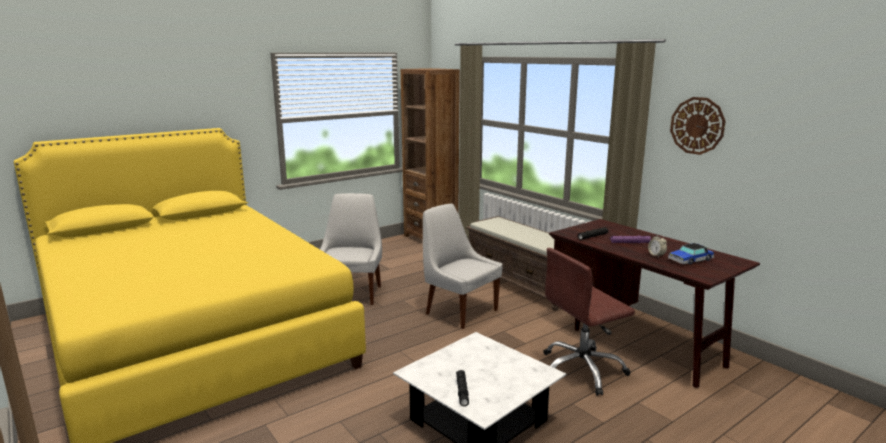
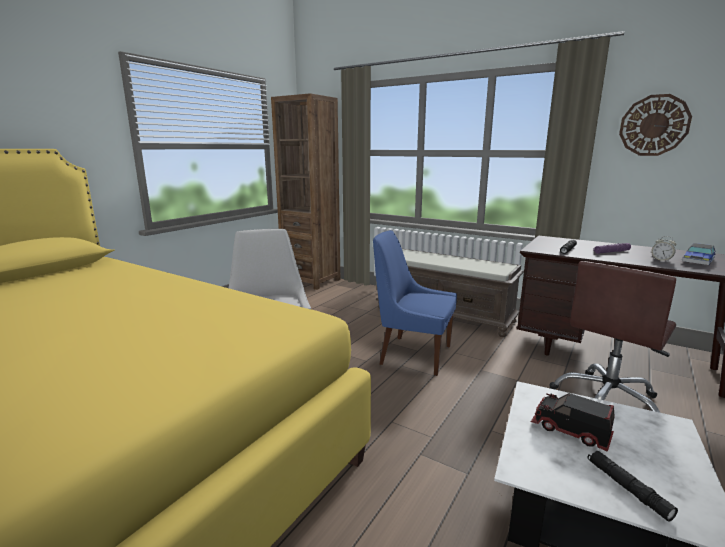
camera: 20 degrees left, 0 degrees up
(459, 311) = (412, 354): white chair -> blue chair
(469, 362) = (570, 431): none -> toy truck

